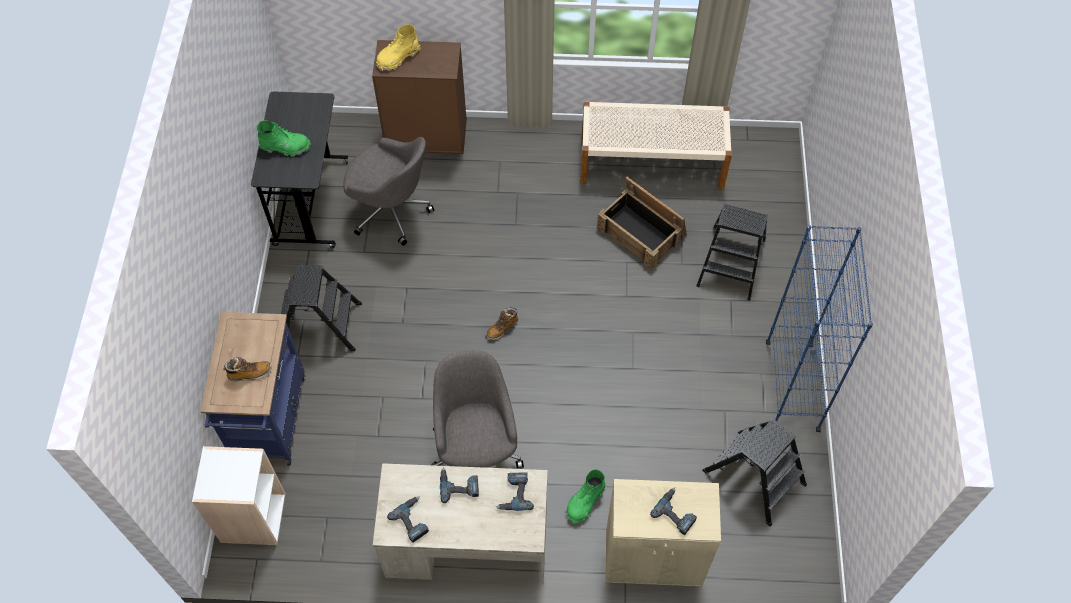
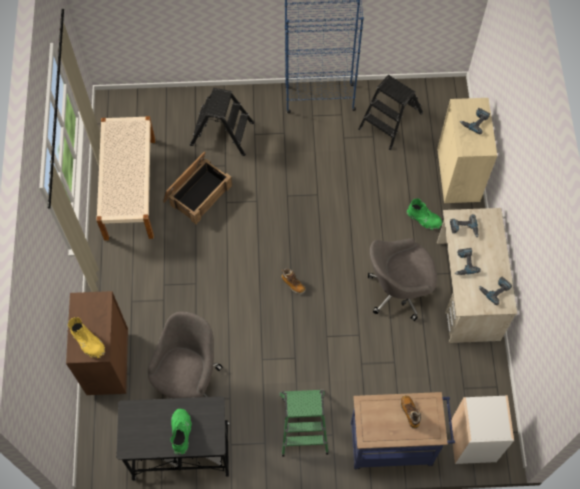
camera: 95 degrees left, 5 degrees up
(318, 325) = (303, 423): black step ladder -> green step ladder

